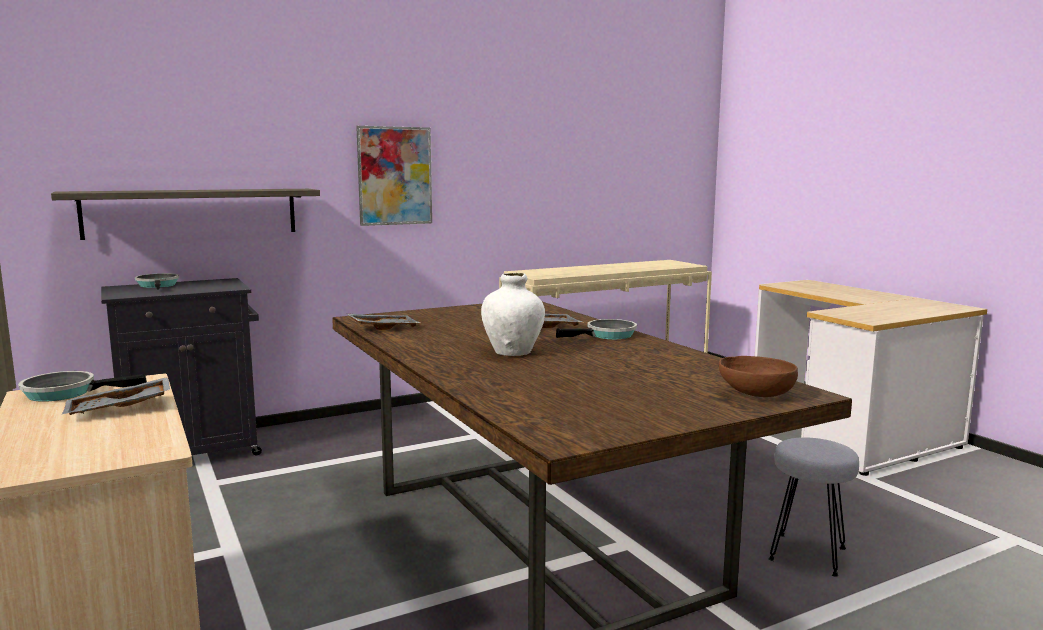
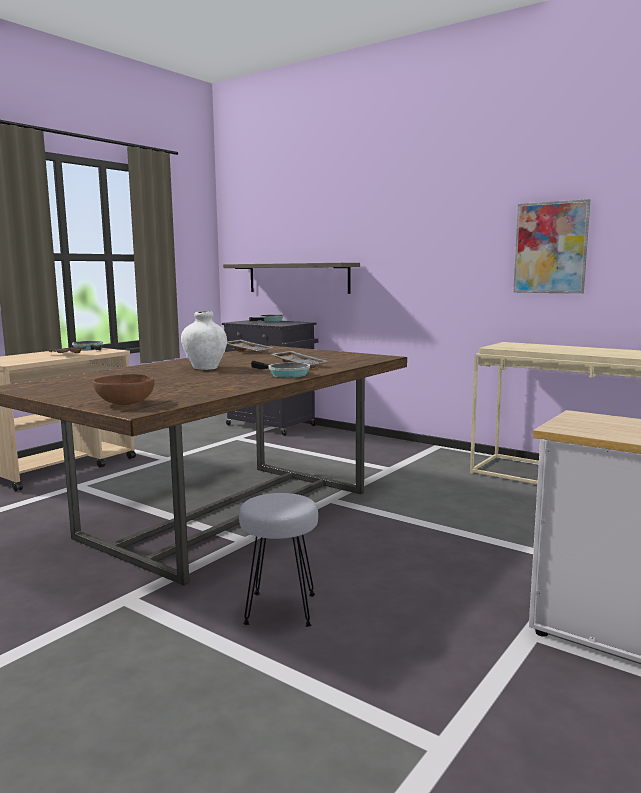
camera: 65 degrees right, 0 degrees up
(394, 176) = (418, 252): picture -> picture (550, 248)

